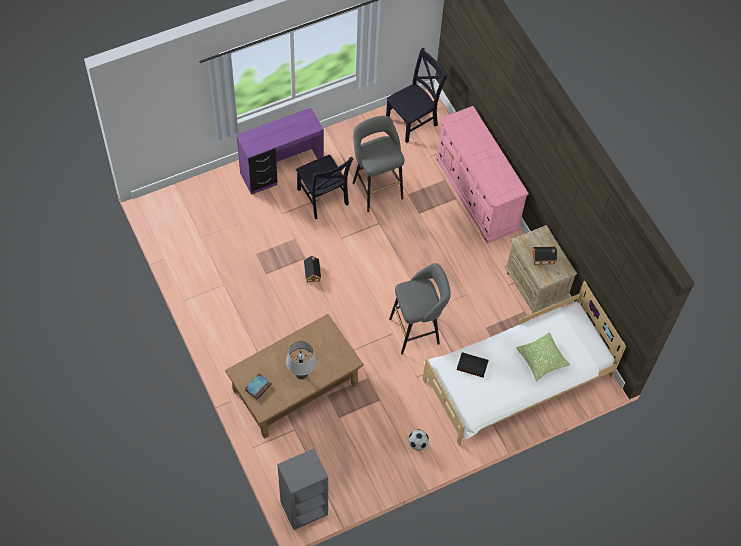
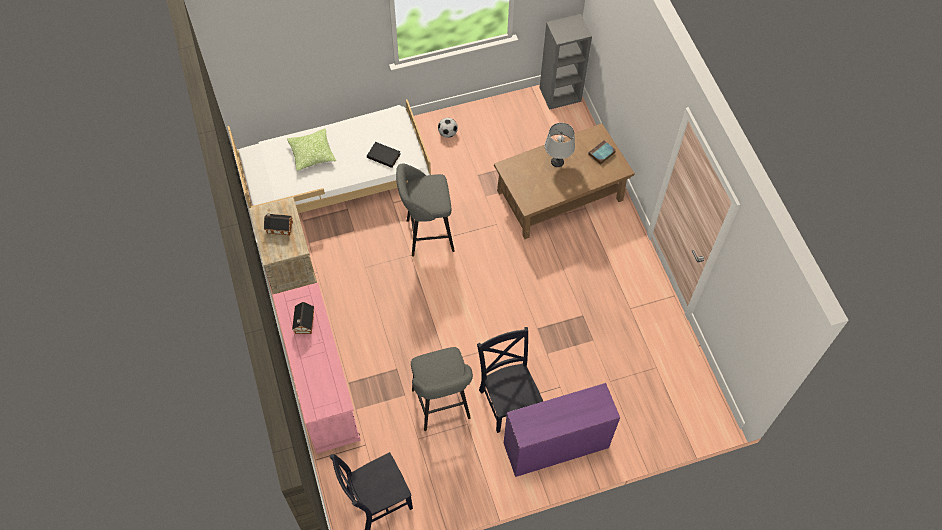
camera: 170 degrees left, 0 degrees up
(312, 272) = (530, 311): toy house -> toy house (304, 323)

